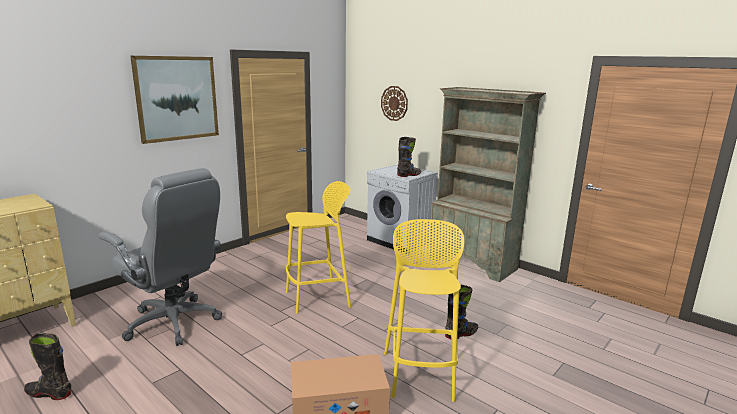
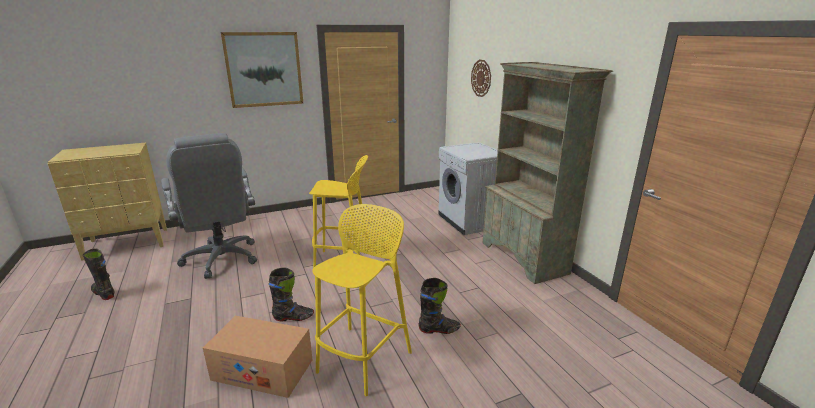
camera: 25 degrees right, 5 degrees up
(409, 175) = (474, 155): black boot -> black boot (293, 317)

